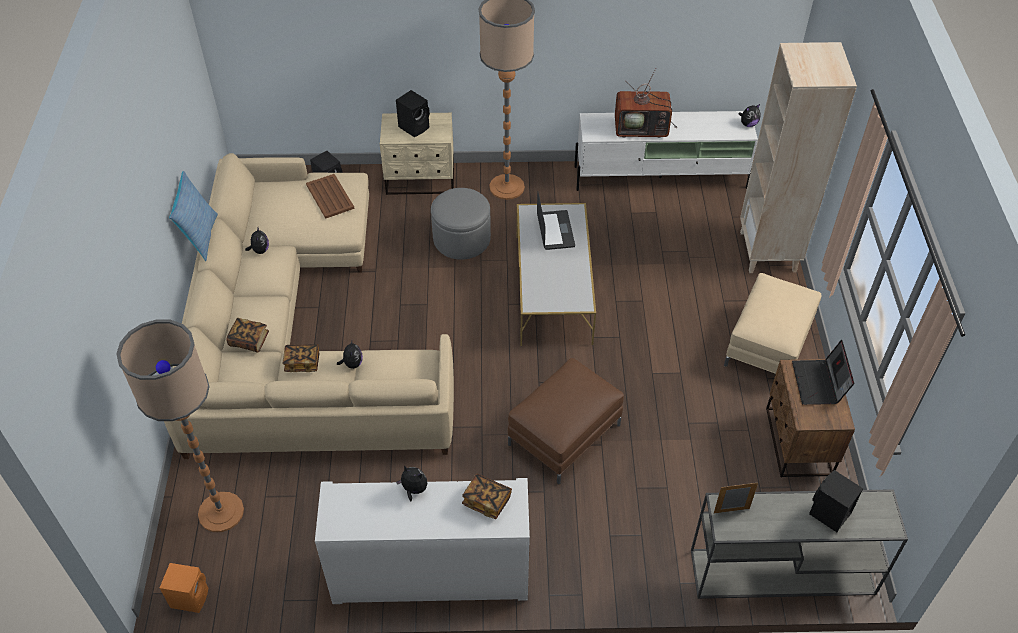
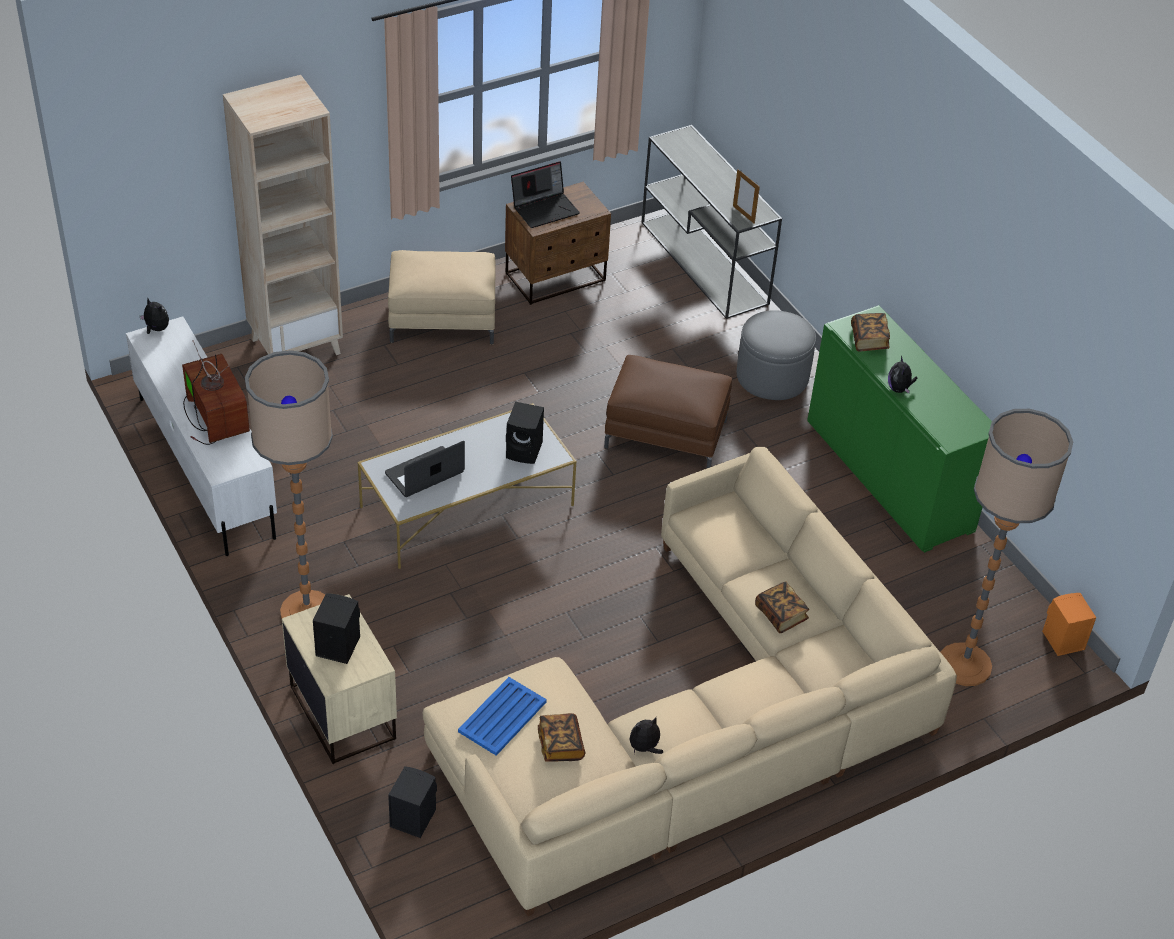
camera: 120 degrees left, 5 degrees down
(200, 237) = (708, 760): pillow -> none
(249, 341) = (788, 680): book -> book (560, 745)
(330, 197) = (503, 716): brown tray -> blue tray
(352, 364) = (747, 574): plush toy -> none
(431, 573) = (889, 476): white cabinet -> green cabinet
(461, 239) = (434, 621): grey ottoman -> grey ottoman (772, 376)
(828, 514) = (702, 165): black speaker -> black speaker (525, 451)

